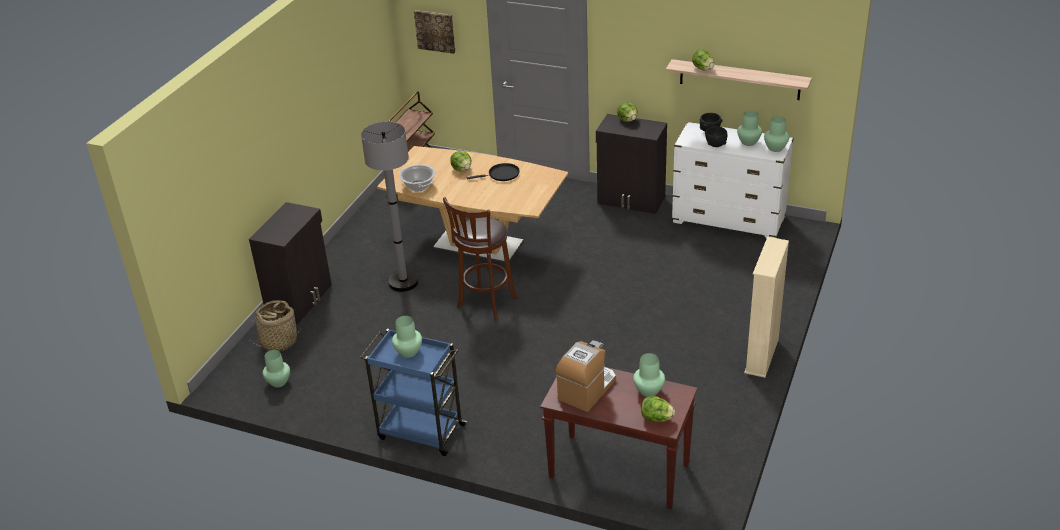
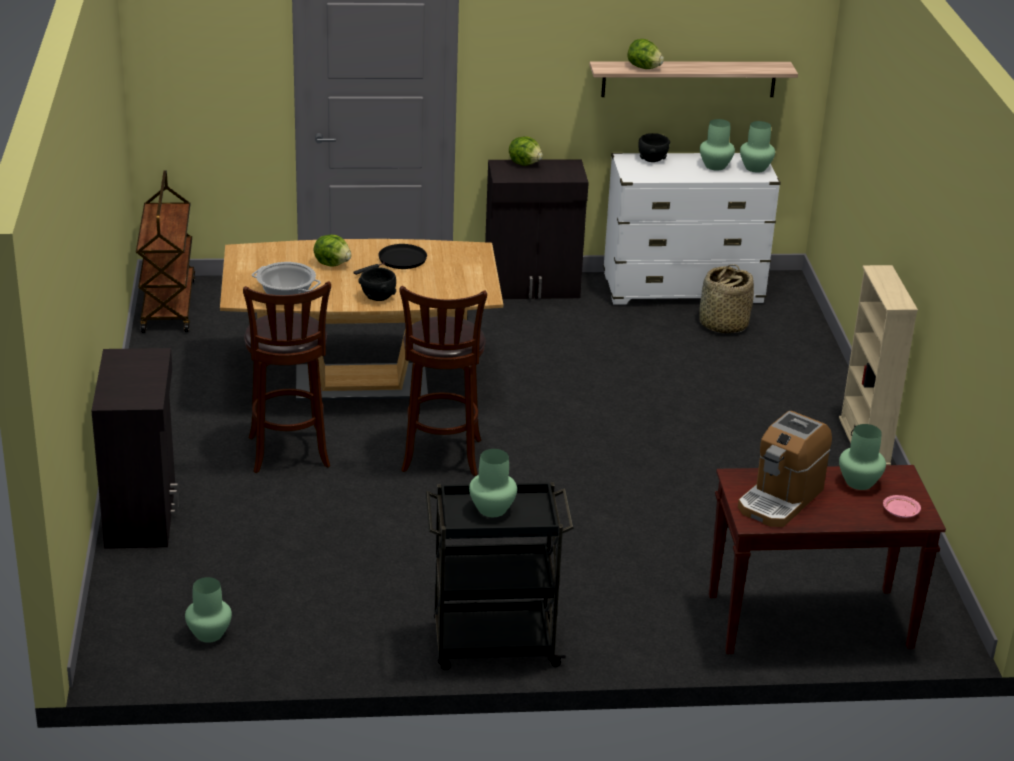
camera: 30 degrees left, 5 degrees down
(279, 342) = (158, 578): basket -> basket (723, 324)
(403, 282) = (289, 455): grey floor lamp -> brown stool
(420, 431) = (492, 644): blue cart -> black cart
(435, 31) = (198, 65): picture -> none
(587, 389) = (780, 499): coffee machine -> coffee machine turned 150 degrees counterclockwise
(656, 418) = (900, 512): lettuce -> pink plate
(715, 145) = (676, 175): black bowl -> black bowl (378, 297)

